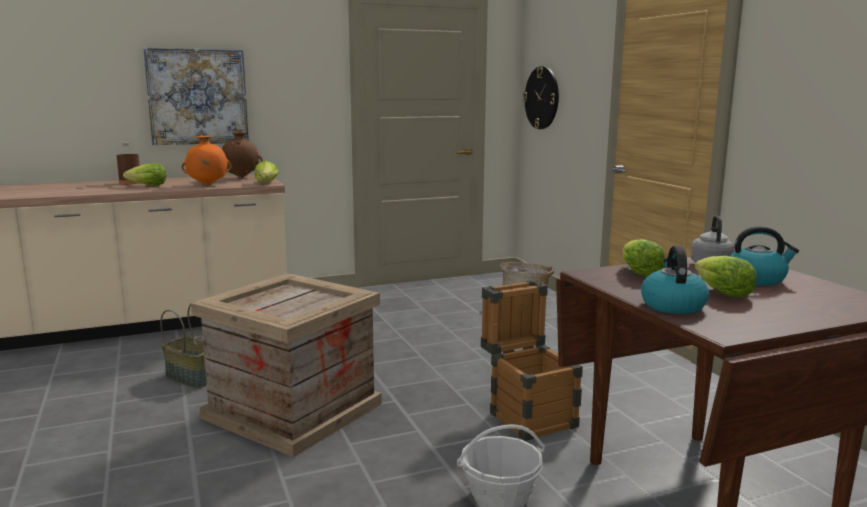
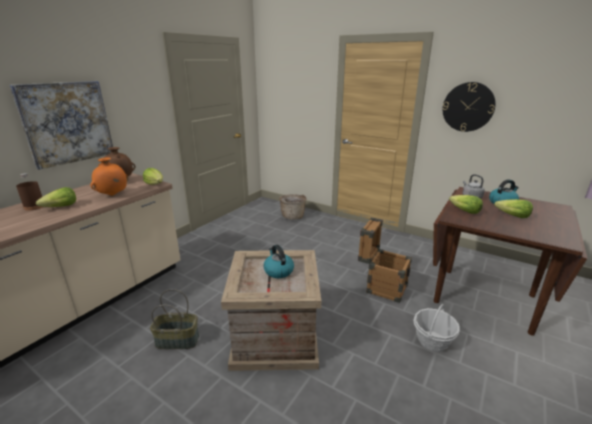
camera: 35 degrees left, 10 degrees up
(542, 98) = (277, 100): wall clock -> wall clock (468, 107)
(672, 305) = (519, 231): kettle -> kettle (278, 271)

